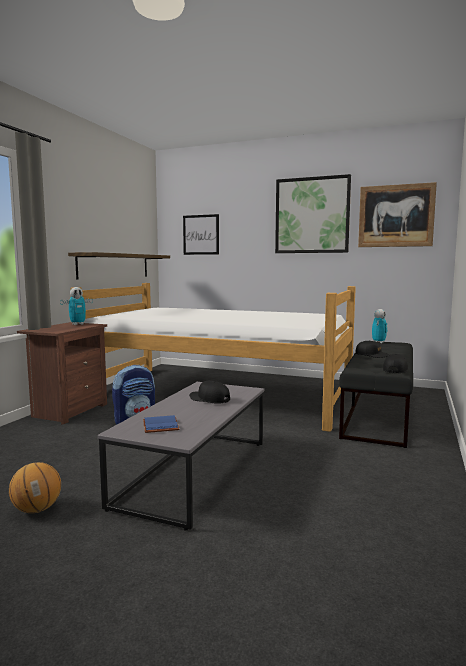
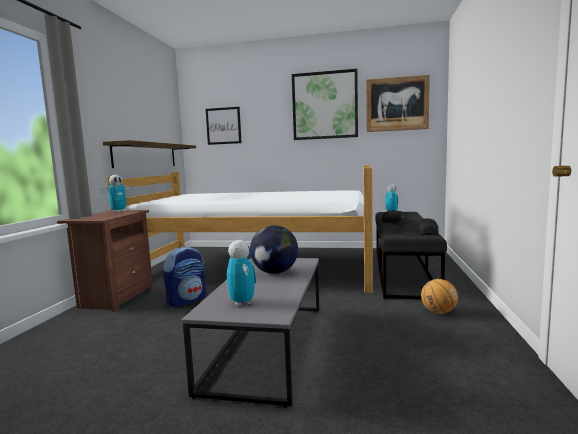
camera: 10 degrees left, 0 degrees up
(36, 509) = (115, 408): basketball -> basketball (438, 312)
(159, 425) = (242, 303): blue book -> toy robot
(209, 399) = (275, 272): black cap -> globe

